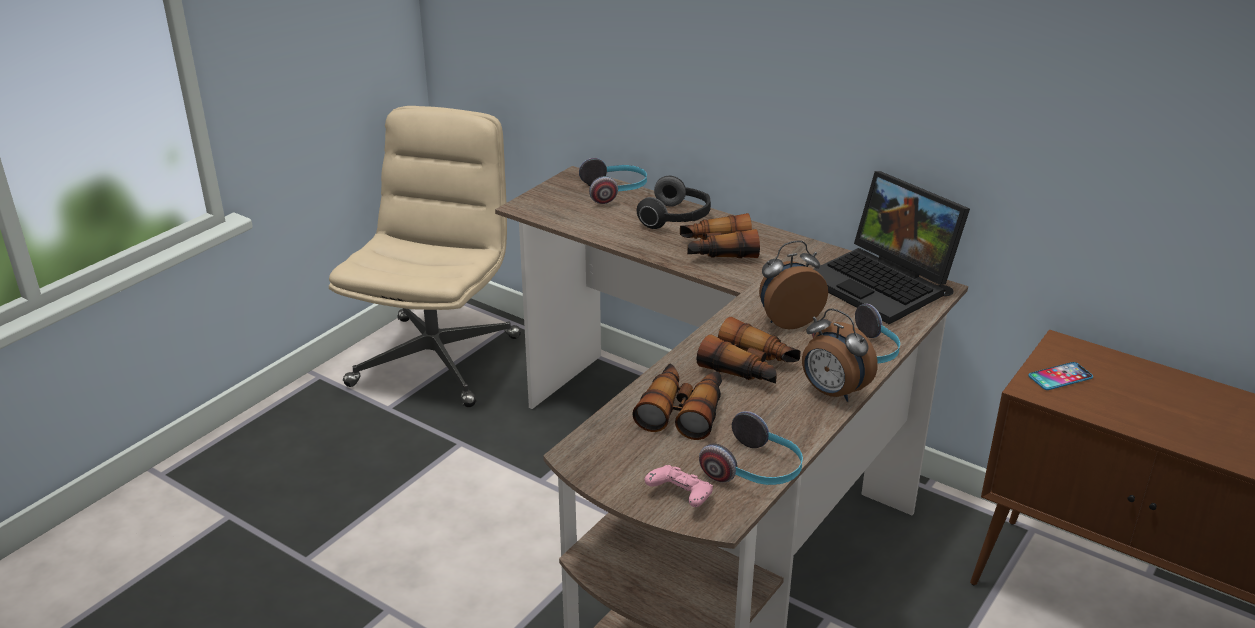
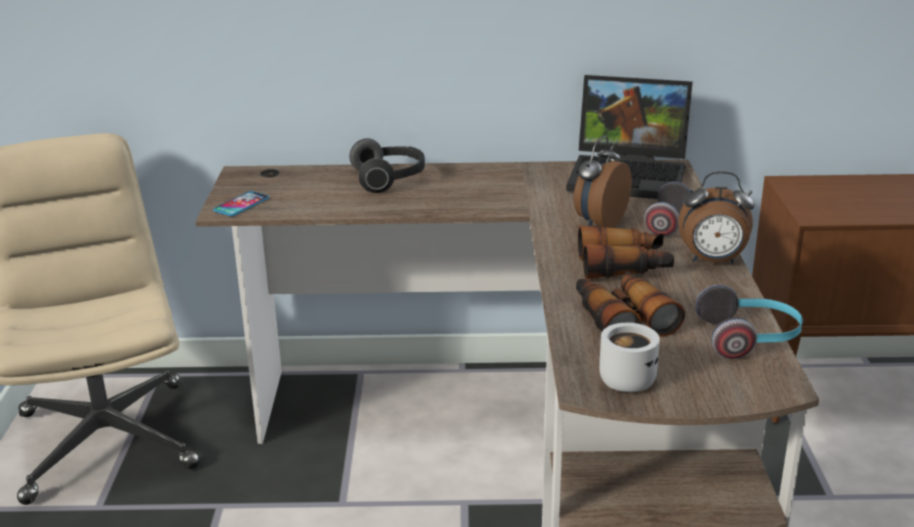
camera: 35 degrees left, 5 degrees down
(612, 458) = (624, 378): none -> white mug
(615, 191) = (301, 174): headphones -> none
(680, 497) = (726, 383): pink game controller -> none
(717, 250) = (461, 191): binoculars -> none
(1060, 377) = (819, 203): phone -> phone (241, 204)

